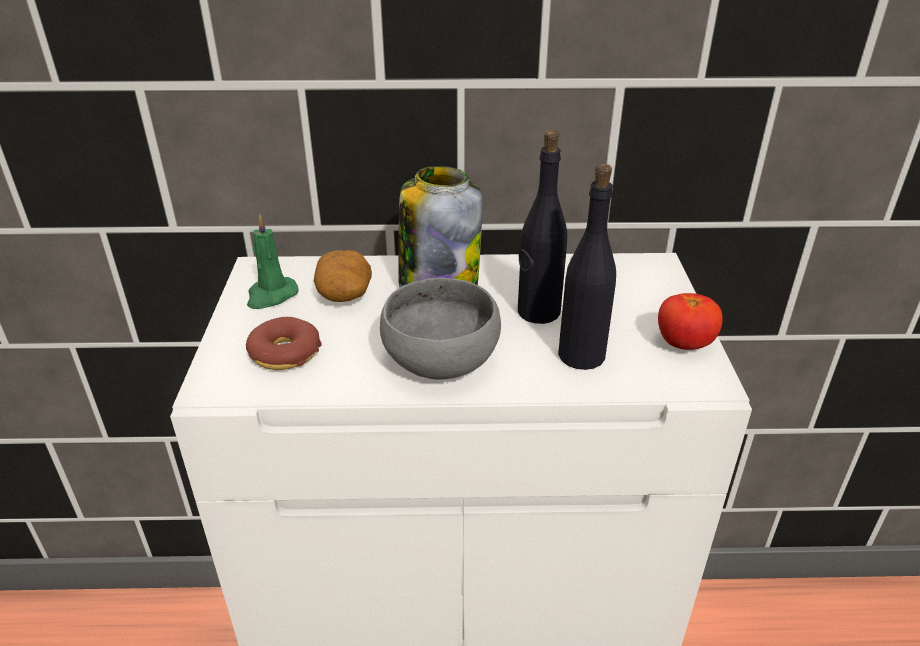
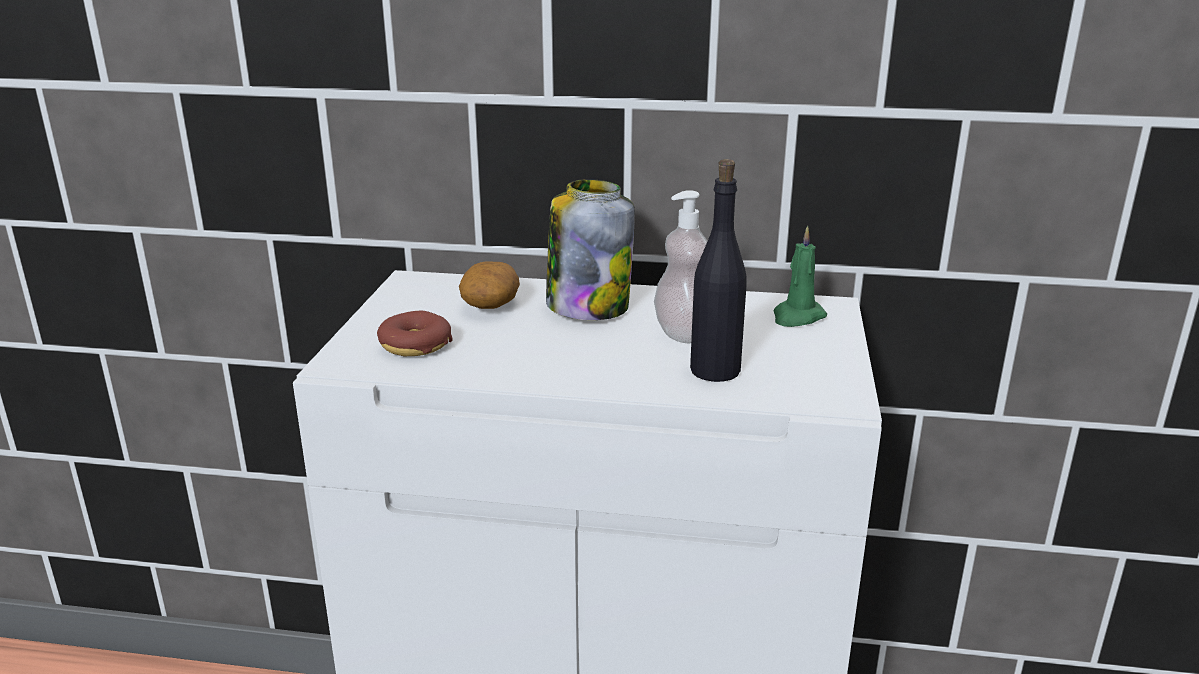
camera: 10 degrees right, 10 degrees down
(271, 296) = (417, 301): green candle -> green candle (797, 317)
(438, 361) = (565, 363): grey bowl -> none
(538, 312) = (684, 334): black bottle -> soap dispenser
(684, 344) = (830, 371): tomato -> none

